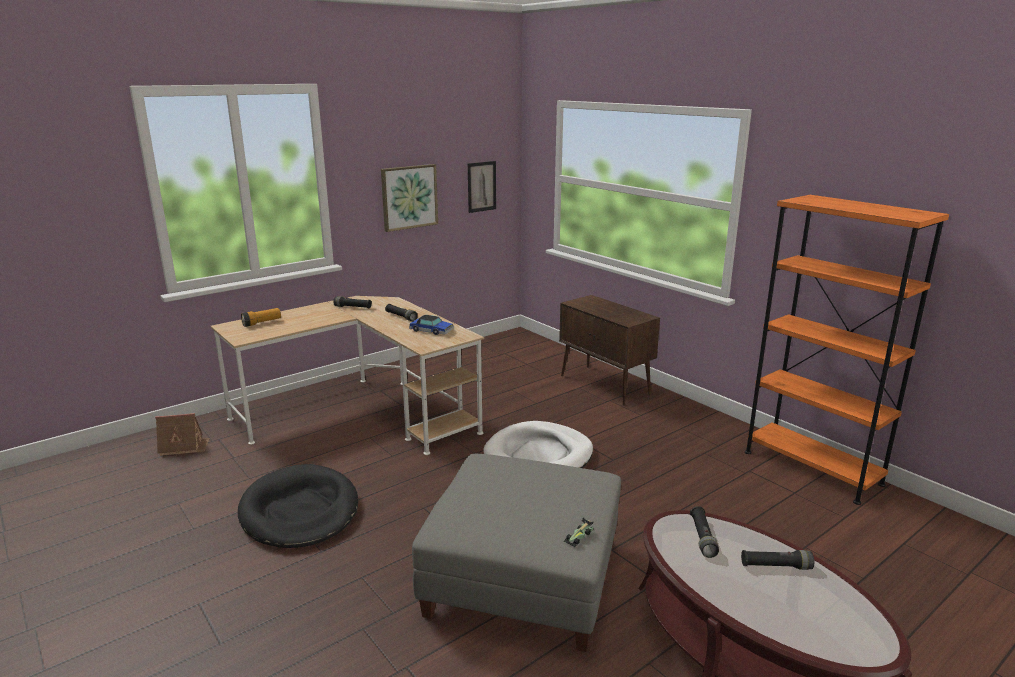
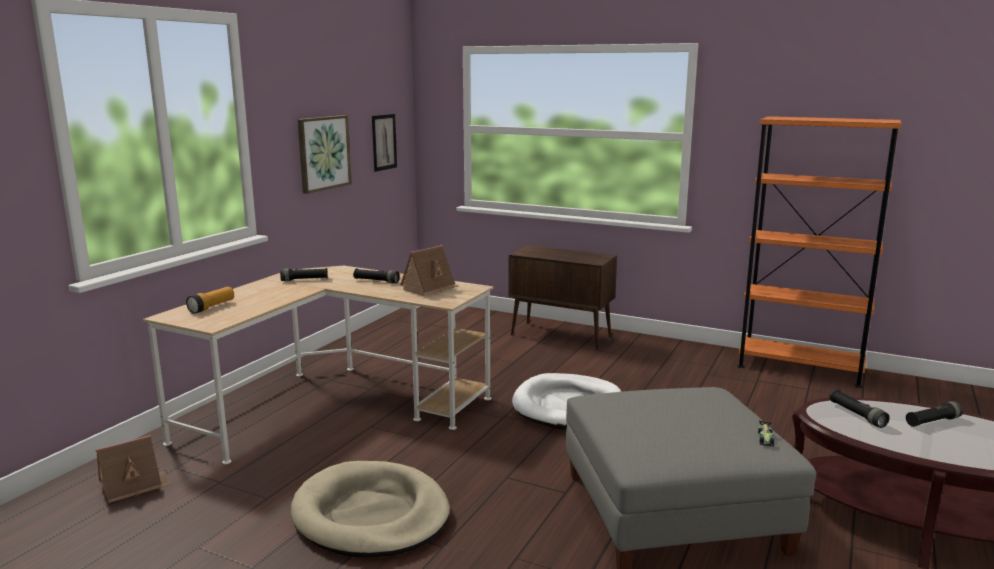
camera: 25 degrees left, 5 degrees down
(300, 511) = (371, 515): black dog bed -> beige dog bed
(431, 330) = (430, 288): toy car -> toy house

